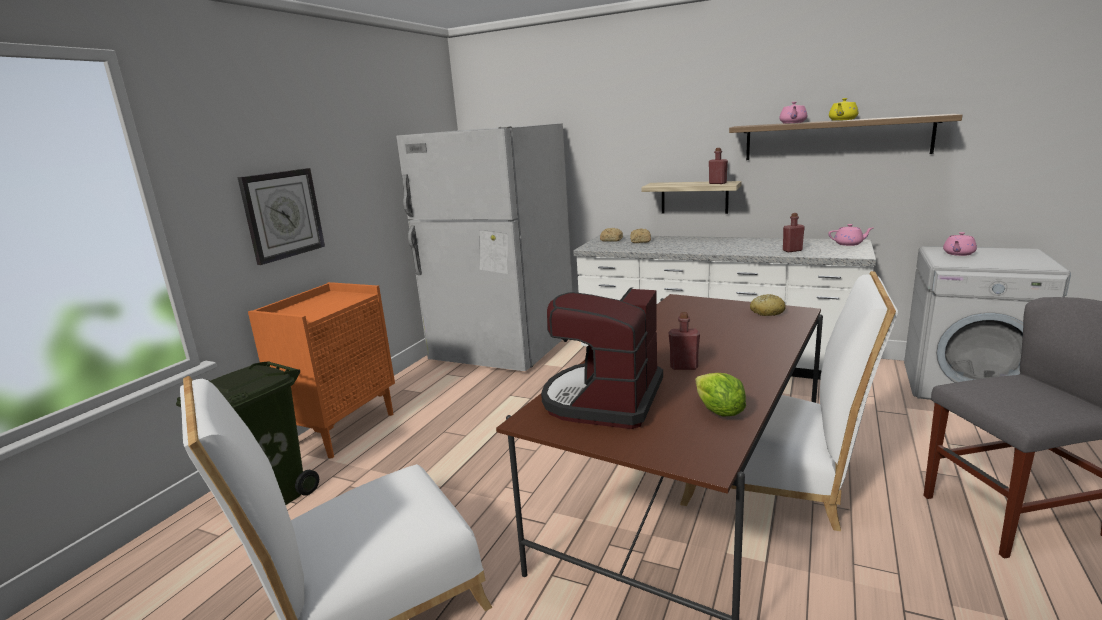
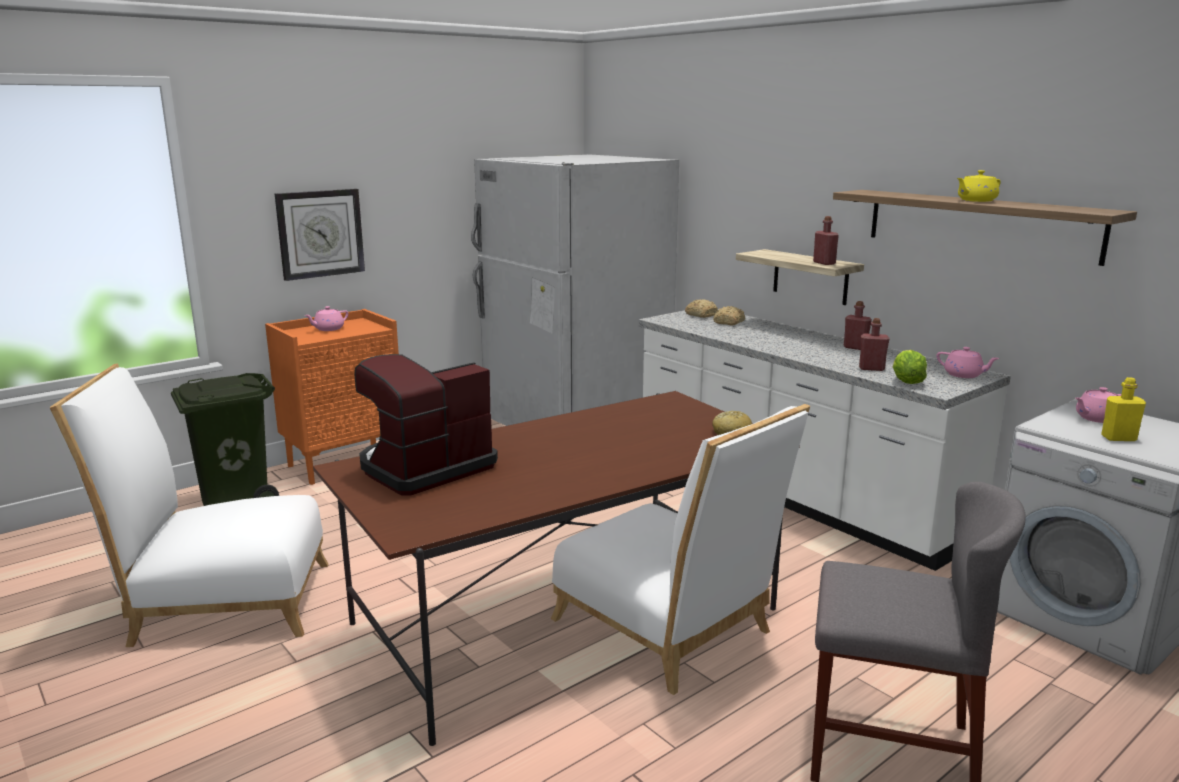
camera: 25 degrees right, 0 degrees up
(684, 366) = (541, 461): red bottle -> red bottle (855, 347)
(718, 412) = (492, 503): lettuce -> lettuce (906, 382)
(792, 123) = (916, 196): pink teapot -> pink teapot (328, 329)
(994, 261) = (1118, 438): none -> yellow bottle

